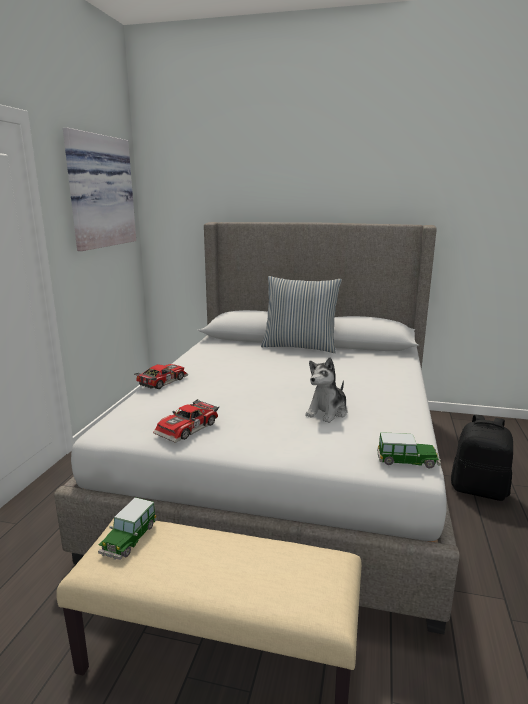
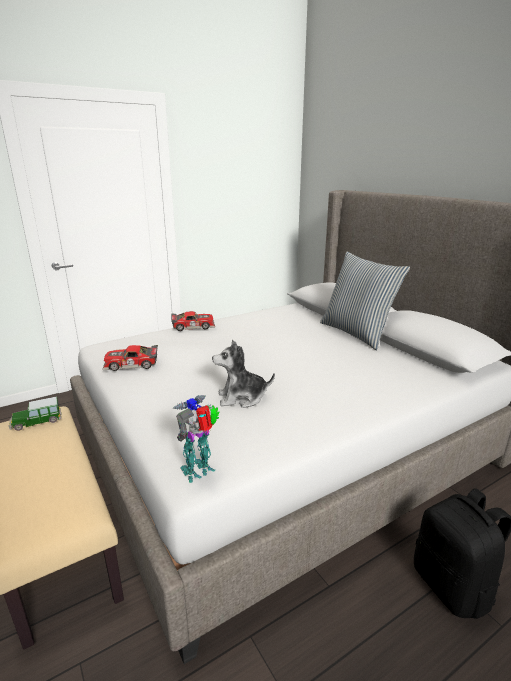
camera: 45 degrees right, 5 degrees up
(98, 192) = (244, 158): picture -> none
(407, 461) = (200, 471): toy car -> toy robot

